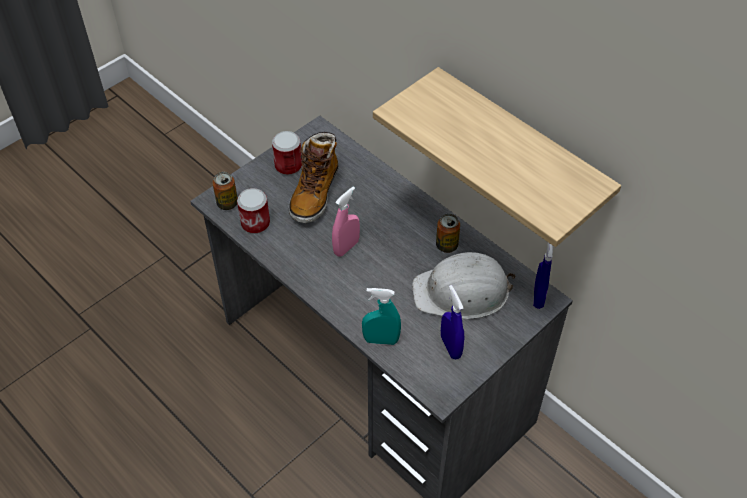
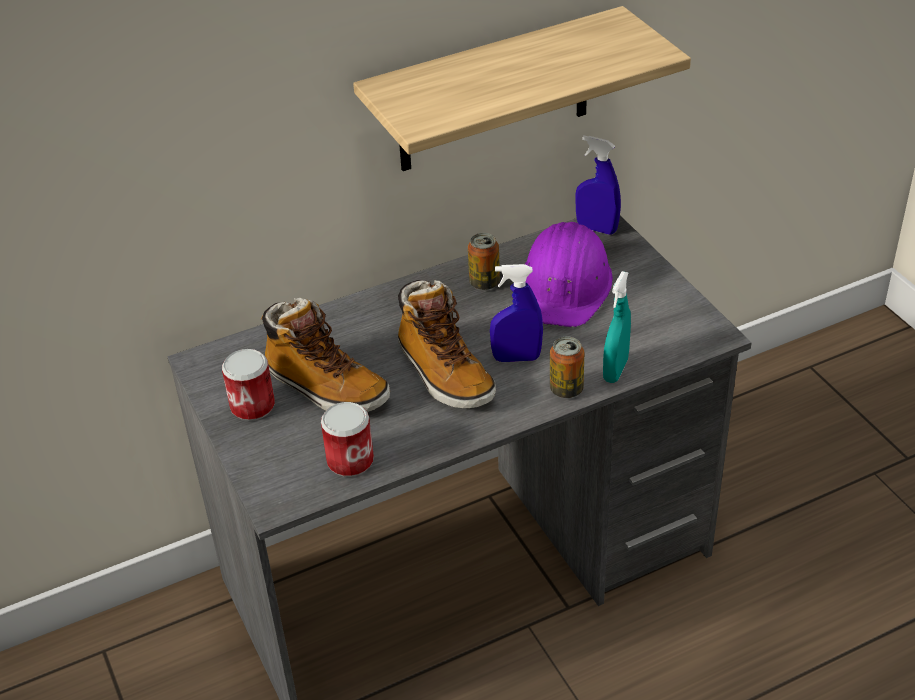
camera: 70 degrees left, 10 degrees down
(227, 203) = (291, 487): can -> can (566, 389)
(346, 247) = (444, 373): pink spray bottle -> boot
(450, 347) = (646, 313): blue spray bottle -> blue spray bottle (516, 358)
(462, 292) = (566, 285): white hard hat -> purple hard hat

